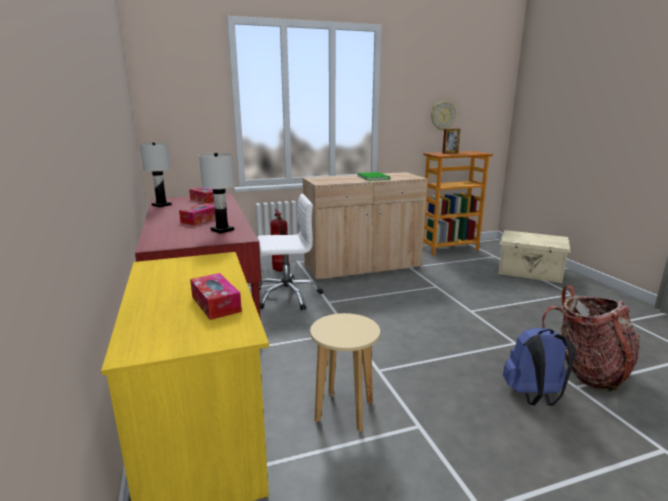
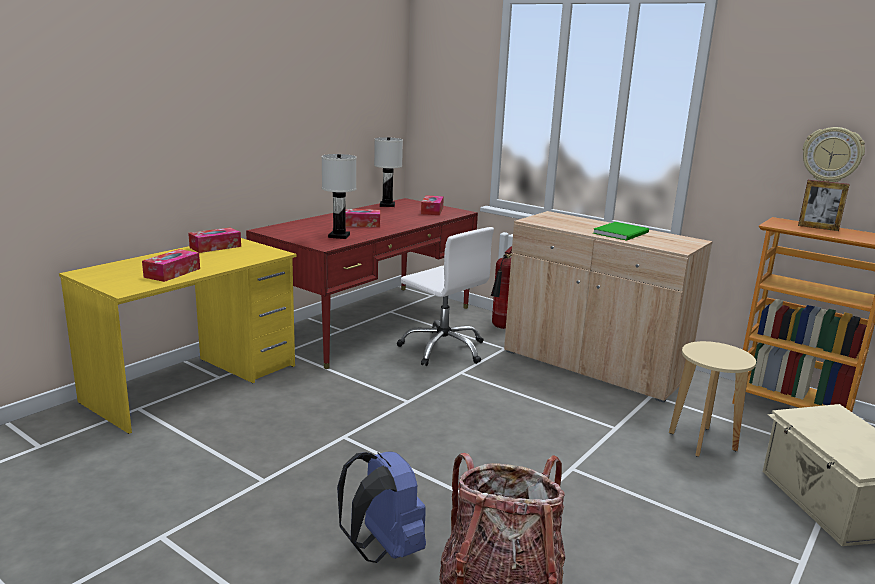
camera: 55 degrees right, 0 degrees up
(156, 274) = (215, 247): none -> tissue box
(344, 411) = (256, 436): beige stool -> beige stool (702, 442)

